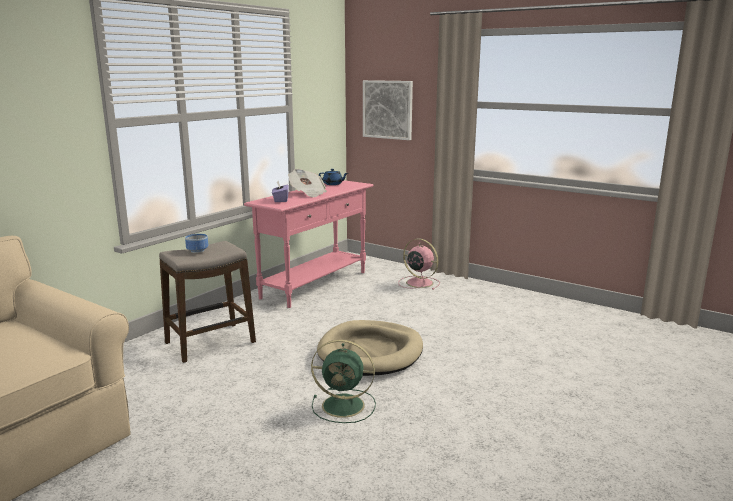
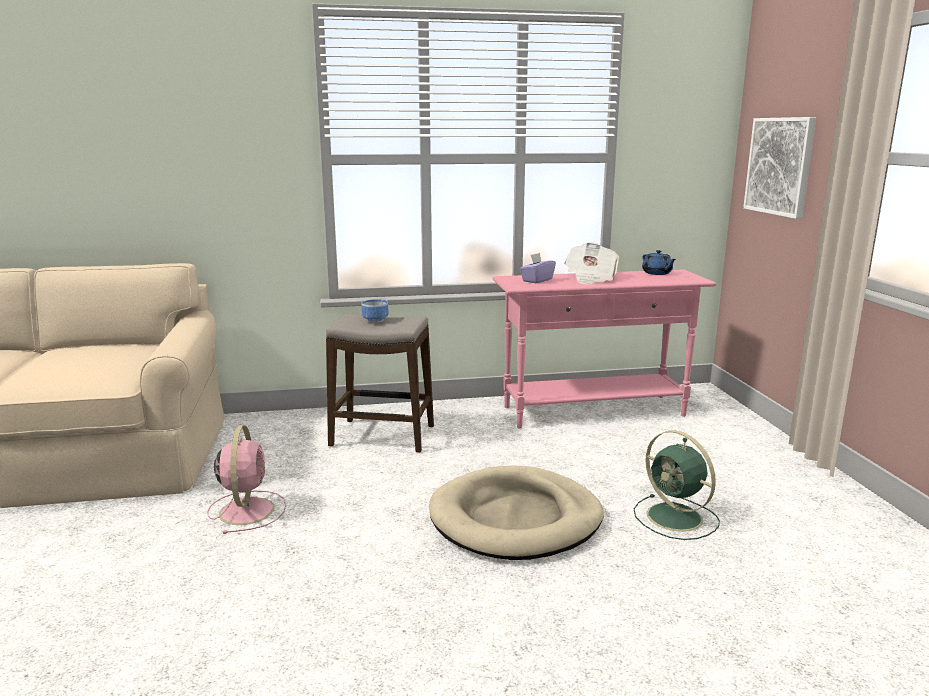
camera: 45 degrees right, 0 degrees up
(345, 406) = (377, 567): green fan -> green fan (676, 518)
(418, 282) = (743, 455): pink fan -> pink fan (247, 510)

